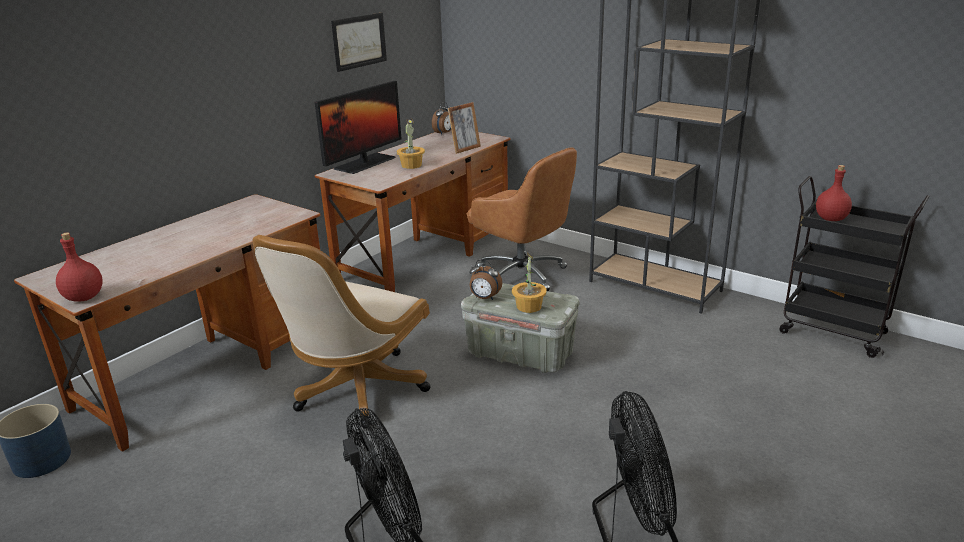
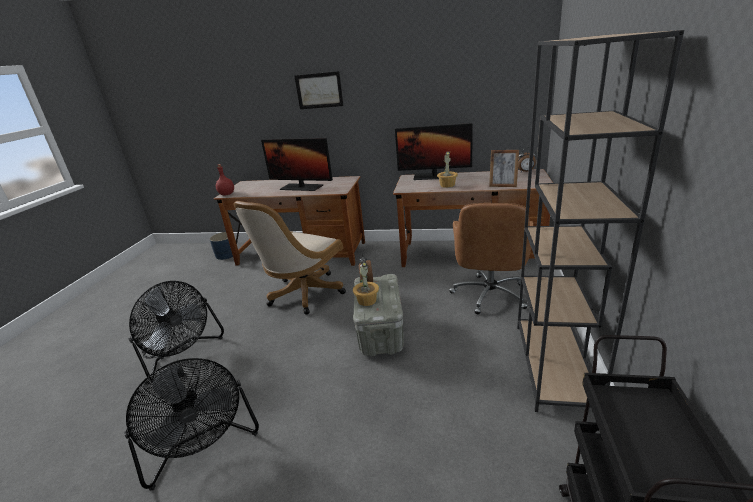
camera: 65 degrees right, 0 degrees up
(212, 235) = (301, 187): none -> monitor
(355, 393) = (303, 296): office chair -> office chair turned 60 degrees counterclockwise
(359, 41) = (456, 92): picture -> picture (319, 90)
(831, 219) = (638, 409): red bottle -> none

